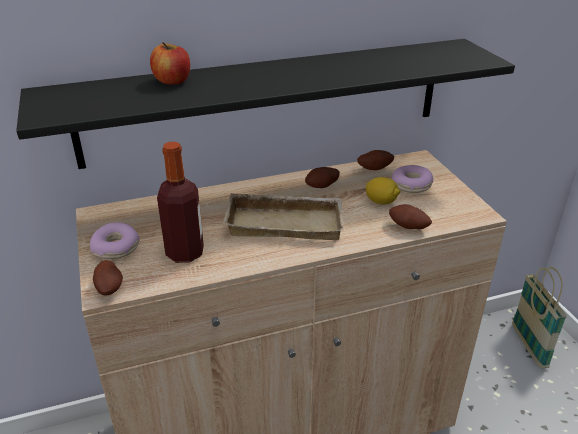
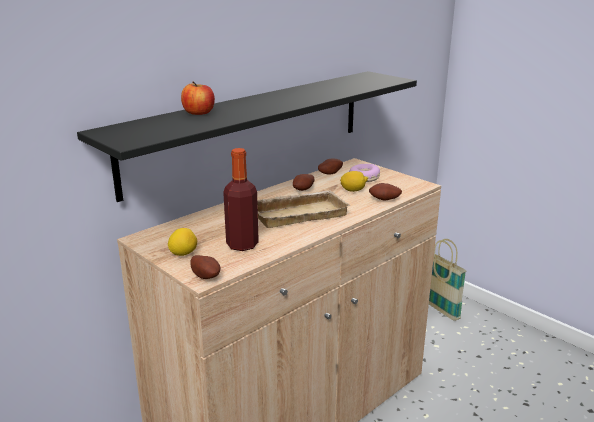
camera: 25 degrees left, 10 degrees down
(116, 248) = (183, 253): donut -> lemon

